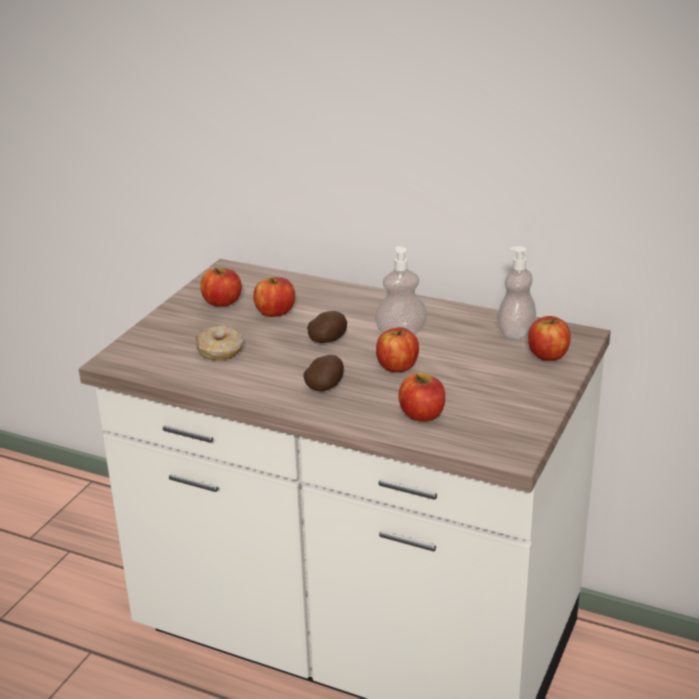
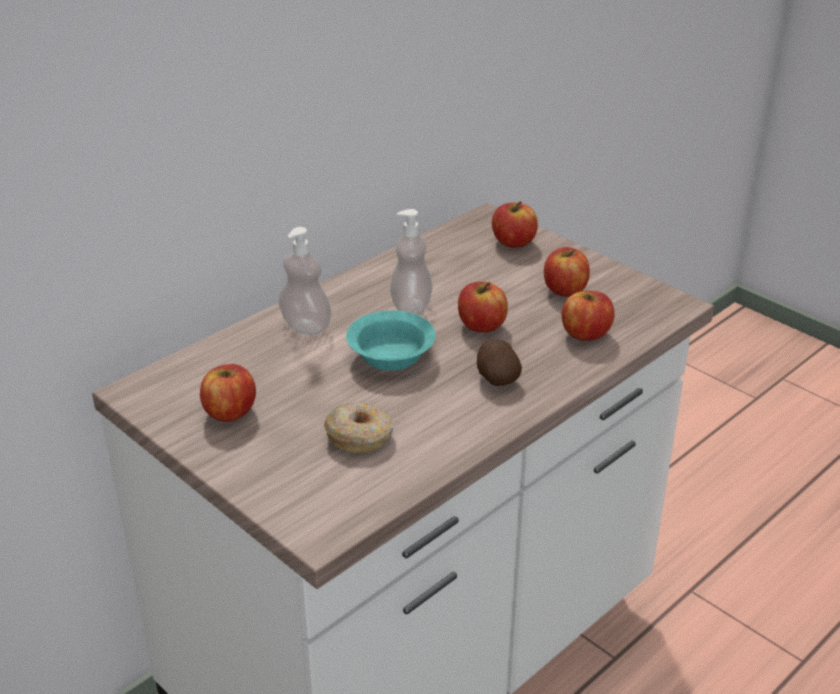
camera: 70 degrees left, 5 degrees up
(275, 312) = (293, 377): apple -> apple (565, 290)
(328, 340) = (392, 355): potato -> turquoise bowl
(515, 333) = (459, 246): soap dispenser -> soap dispenser (306, 326)

